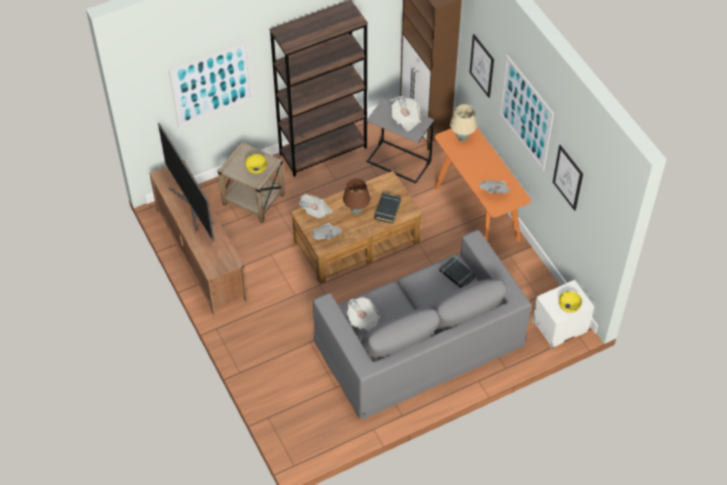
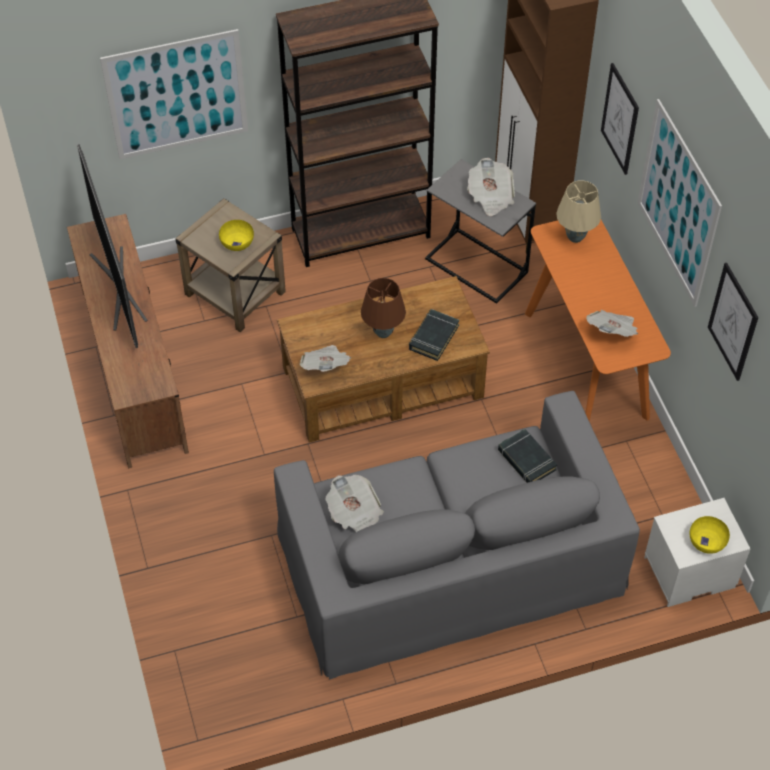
camera: 10 degrees right, 0 degrees up
(316, 211) = (317, 324): newspaper -> none

